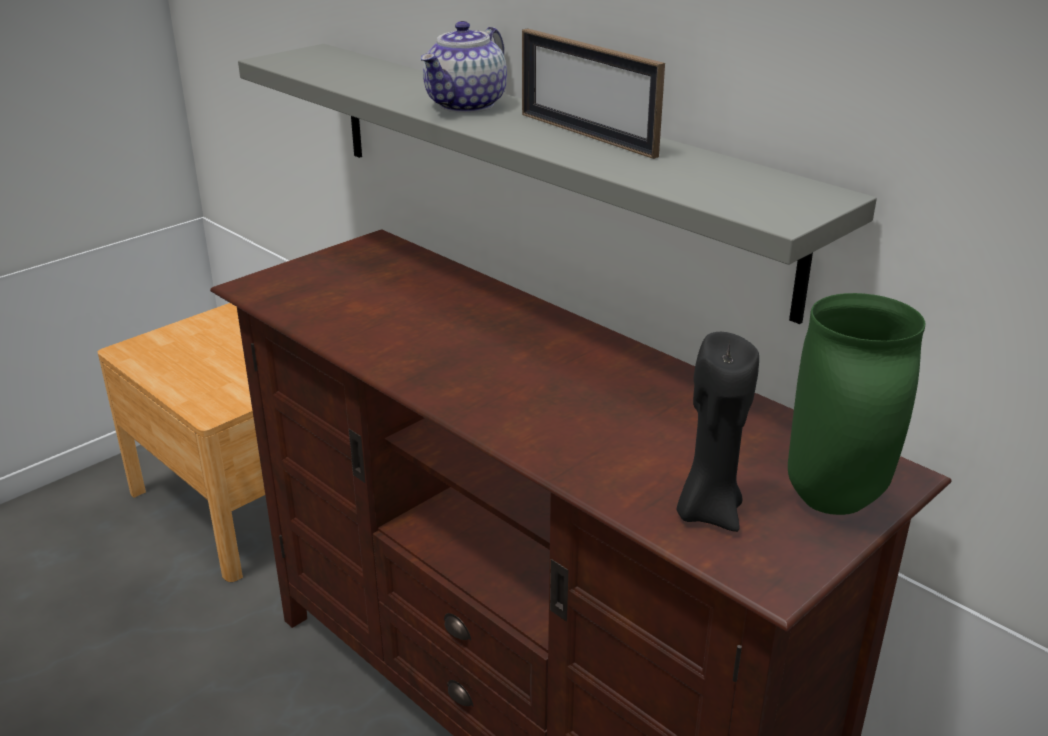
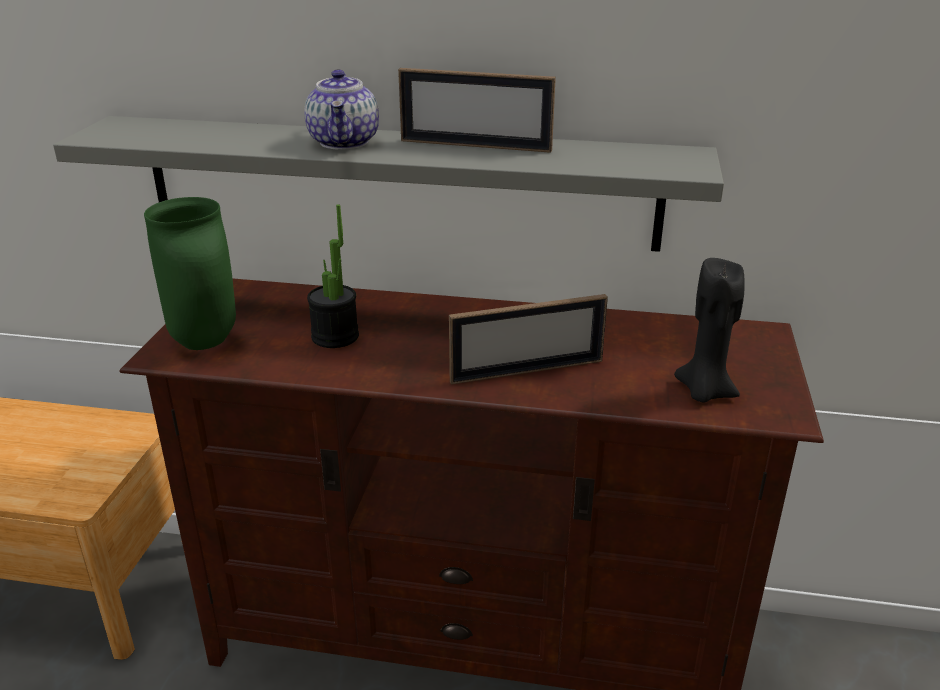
camera: 35 degrees left, 0 degrees up
(408, 317) = (335, 337): none -> potted plant
(542, 414) = (527, 371): none -> picture frame
(836, 501) = (758, 358): green vase -> green vase (207, 341)

